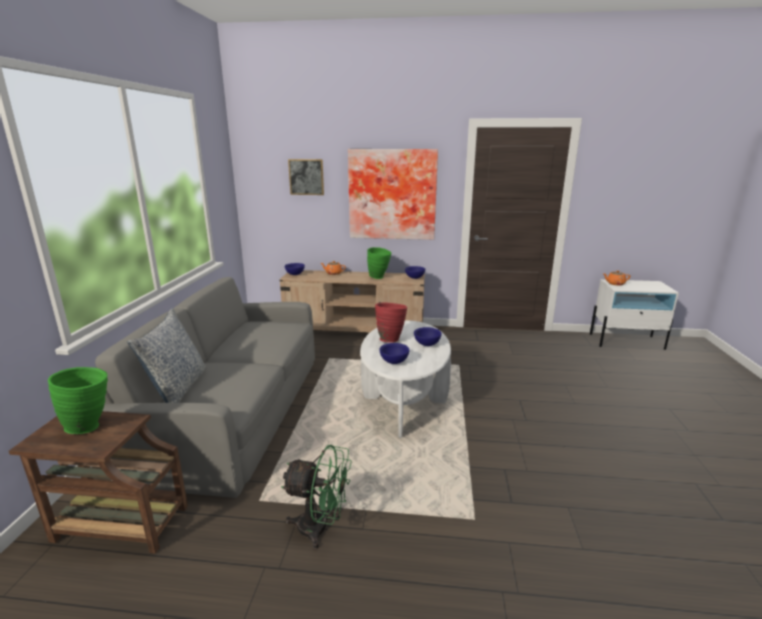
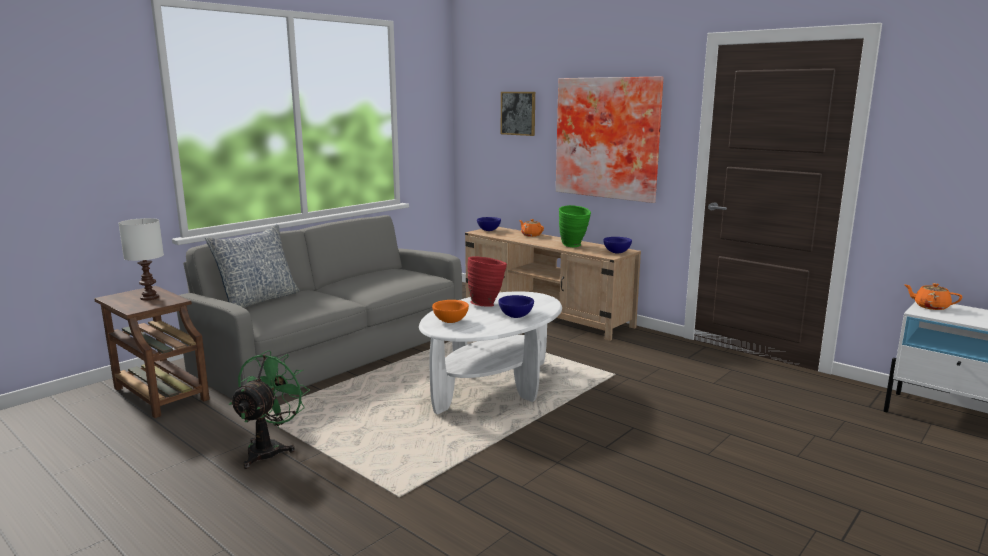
camera: 35 degrees right, 5 degrees down
(91, 426) = (150, 297): green vase -> white table lamp
(320, 528) = (270, 449): green fan -> green fan turned 120 degrees counterclockwise
(393, 362) = (450, 321): blue bowl -> orange bowl

